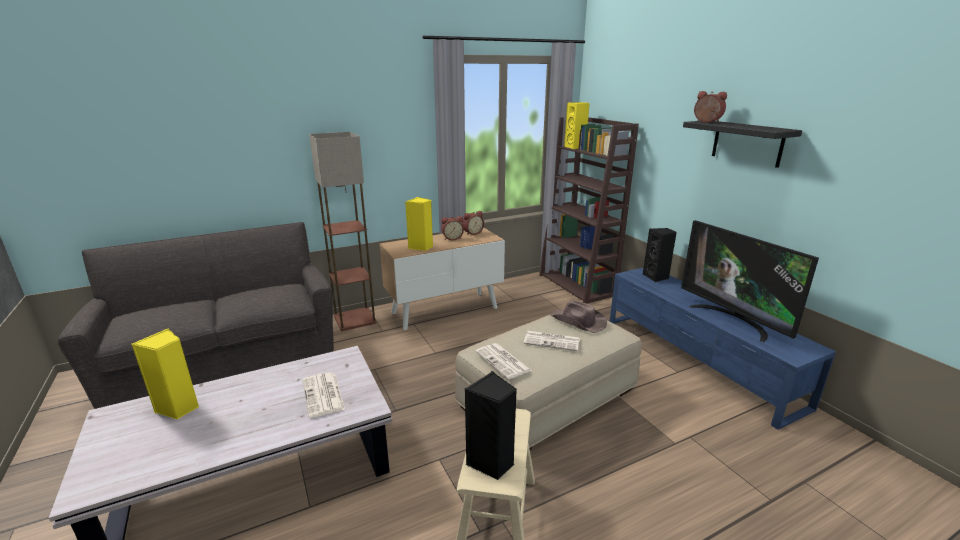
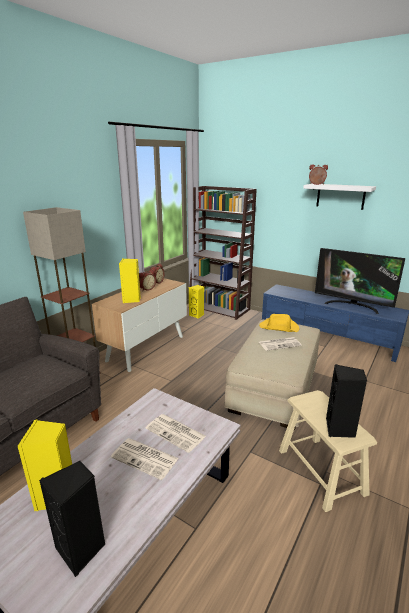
camera: 30 degrees left, 0 degrees up
(503, 361) = (268, 365): newspaper -> newspaper (146, 458)
(575, 147) = (207, 208): yellow speaker -> yellow speaker (197, 315)
(578, 321) = (279, 327): brown hat -> yellow hat
(656, 277) = (288, 290): black speaker -> black speaker (82, 549)
(747, 143) = (340, 196): black shelf -> white shelf

